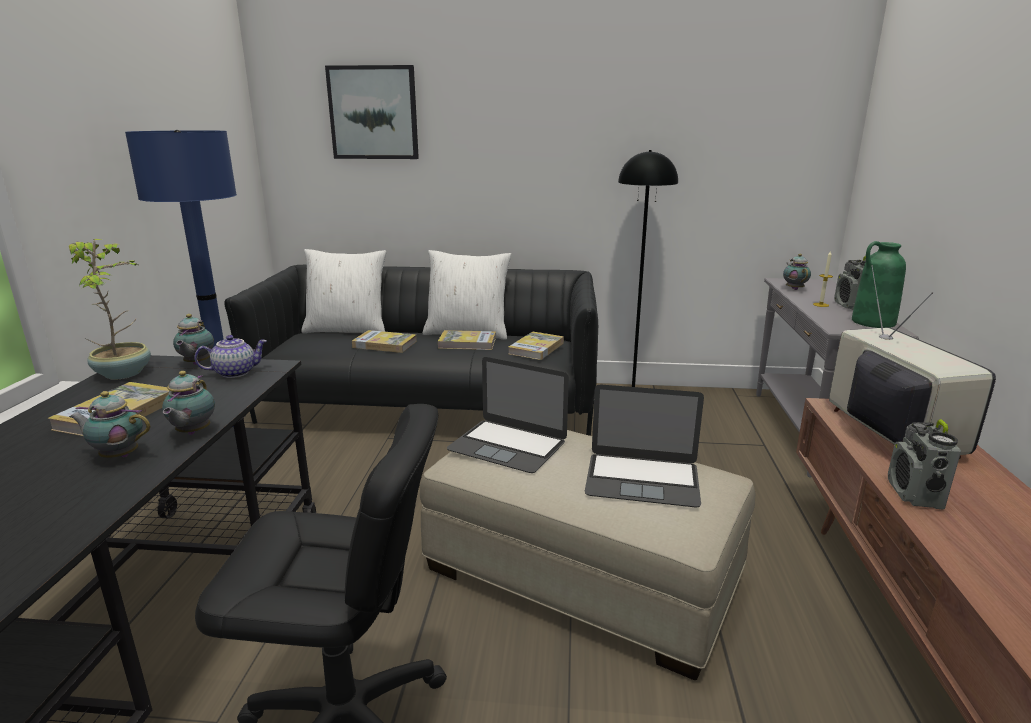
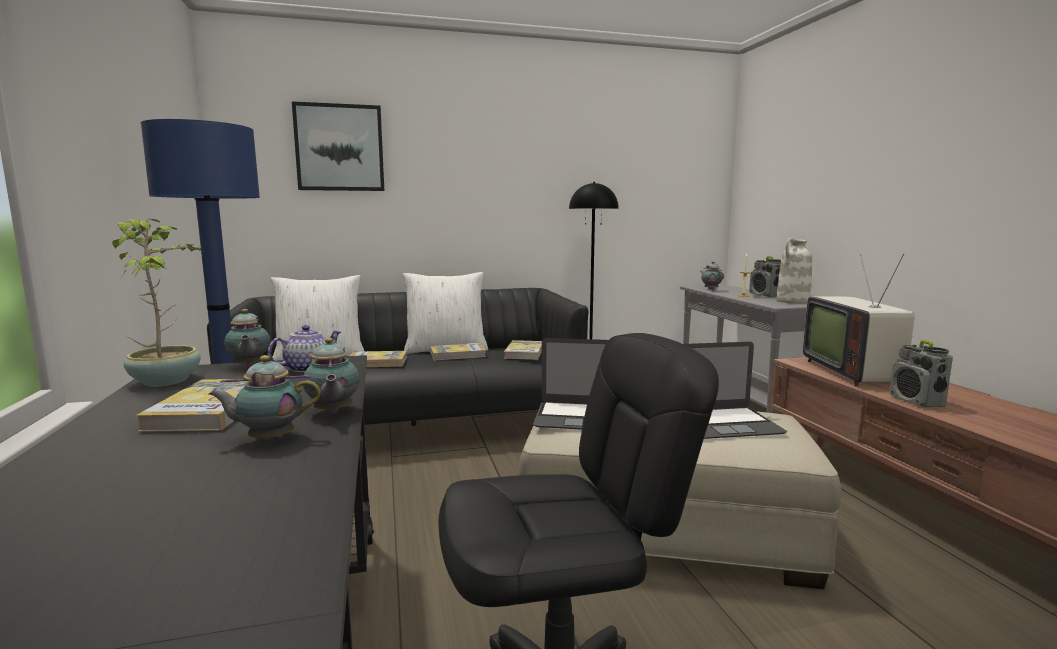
camera: 20 degrees left, 10 degrees down
(873, 322) = (792, 301): green vase -> white vase
(888, 434) = (853, 372): television -> television turned 150 degrees counterclockwise

